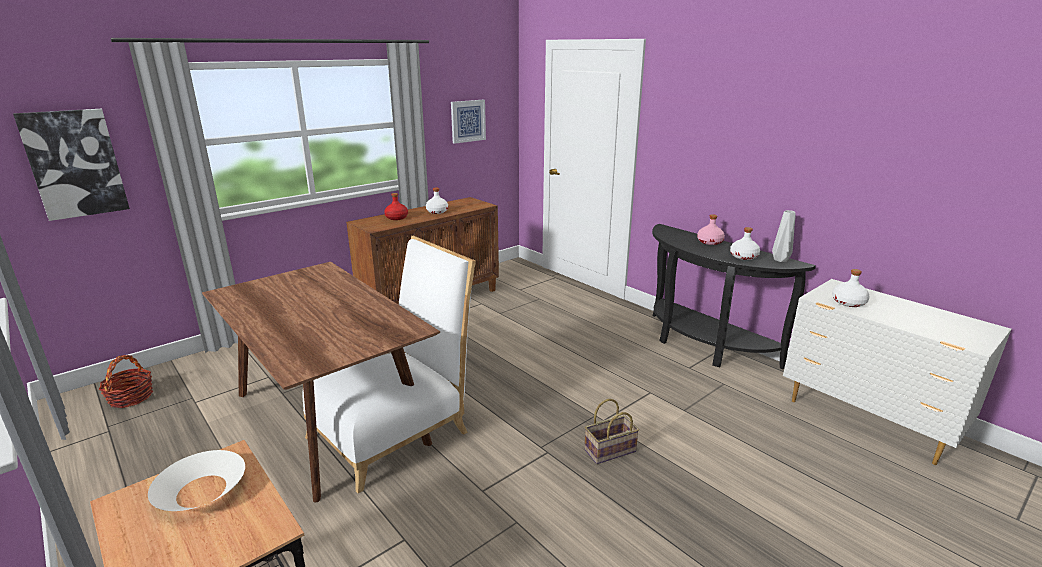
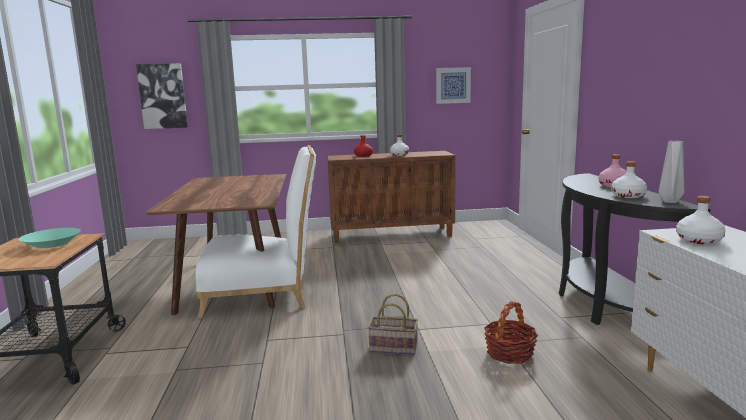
camera: 35 degrees right, 10 degrees down
(131, 397) = (160, 248): basket -> basket (509, 353)
(201, 491) = (52, 244): white bowl -> turquoise bowl

